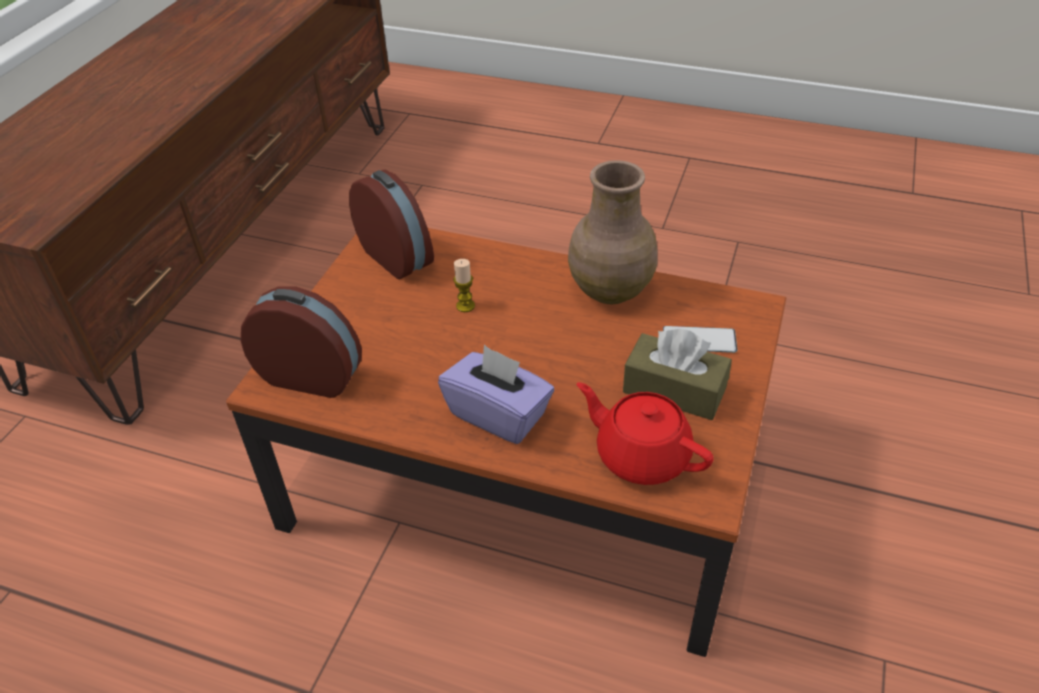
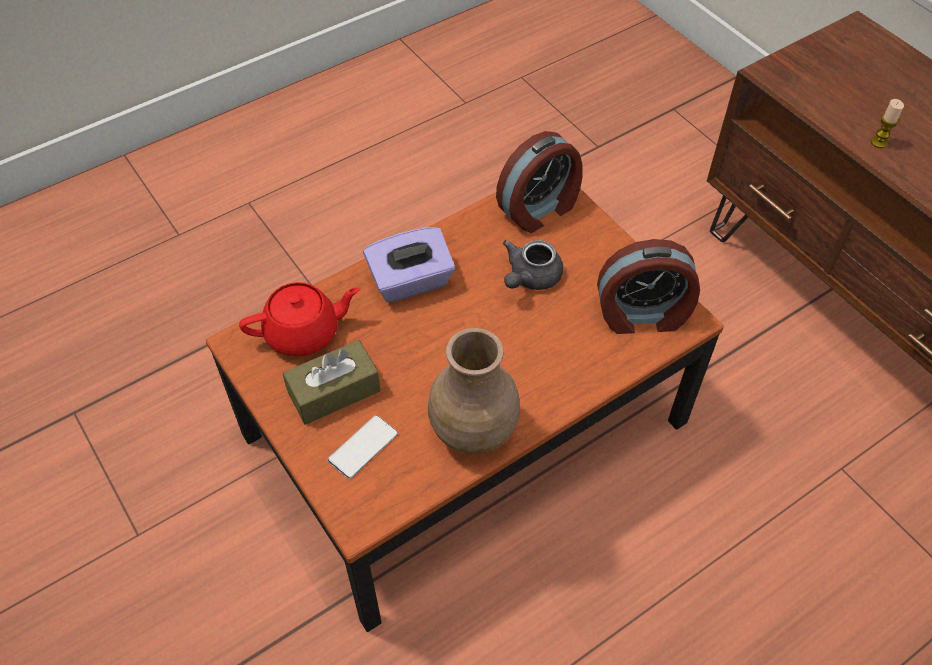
camera: 125 degrees right, 10 degrees up
(415, 337) = (530, 278): none -> grey teapot
(465, 306) = (539, 324): candle -> candle (879, 142)

